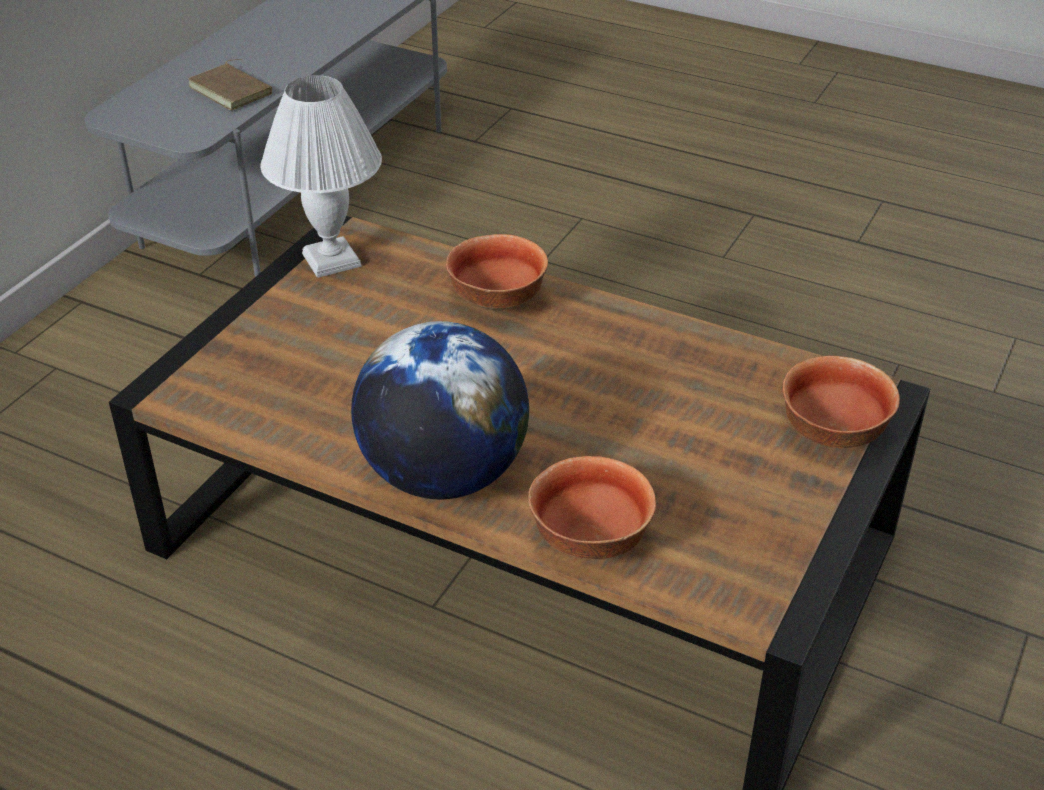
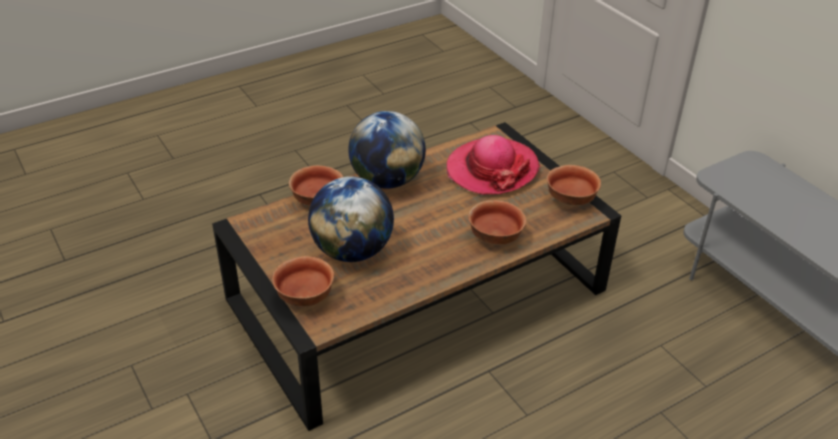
camera: 120 degrees right, 0 degrees up
(233, 90) = (771, 205): brown book -> none
(302, 362) = (491, 169): none -> hat
(333, 260) = (569, 200): white table lamp -> bowl
(678, 431) = (352, 251): none -> globe

